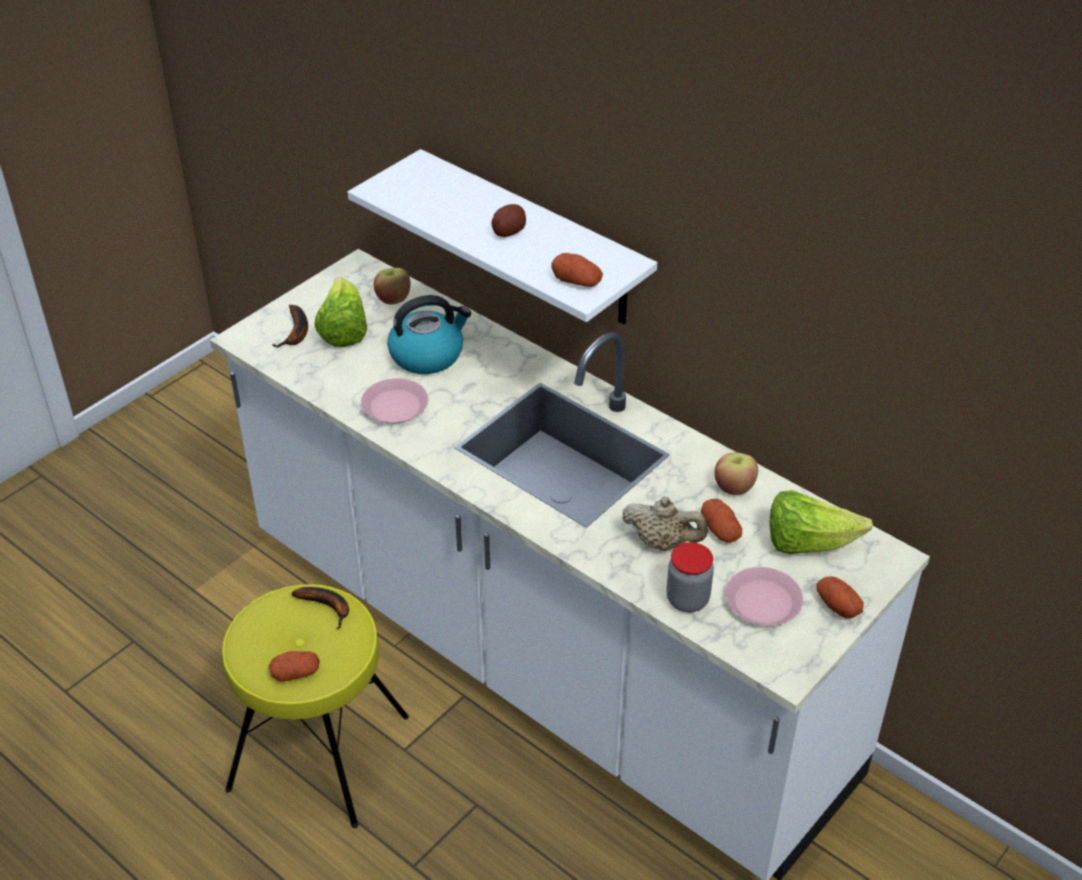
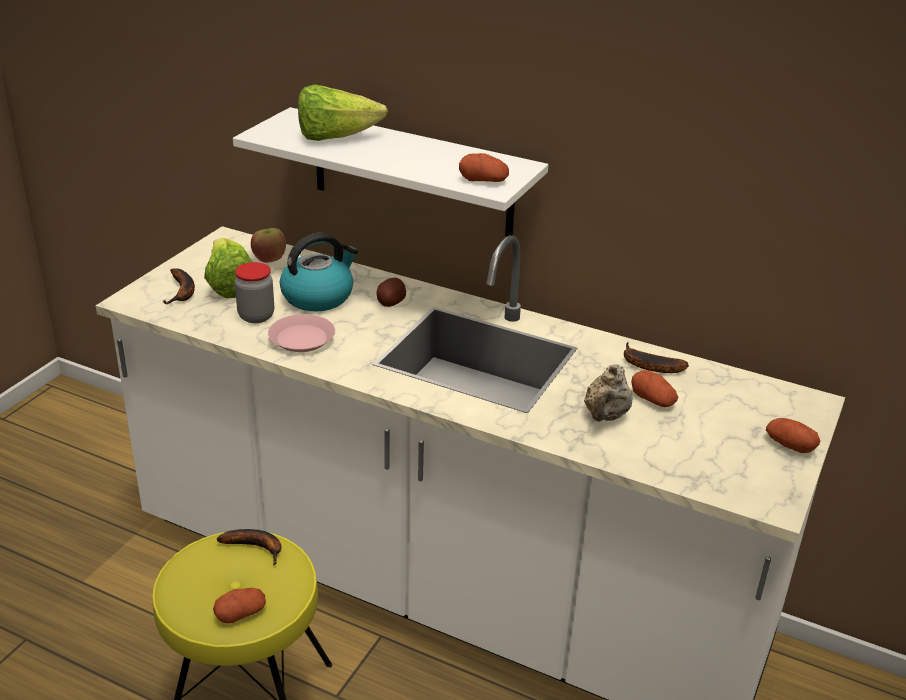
camera: 15 degrees left, 10 degrees down
(508, 231) = (401, 153): potato -> potato (390, 302)
(663, 543) = (605, 416): beige teapot -> beige teapot turned 105 degrees clockwise
(687, 600) = (651, 459): jar -> jar (256, 316)
(734, 487) = (647, 365): apple -> banana
(763, 602) = (721, 451): pink plate -> none
(807, 543) = (735, 400): lettuce -> lettuce (335, 138)

